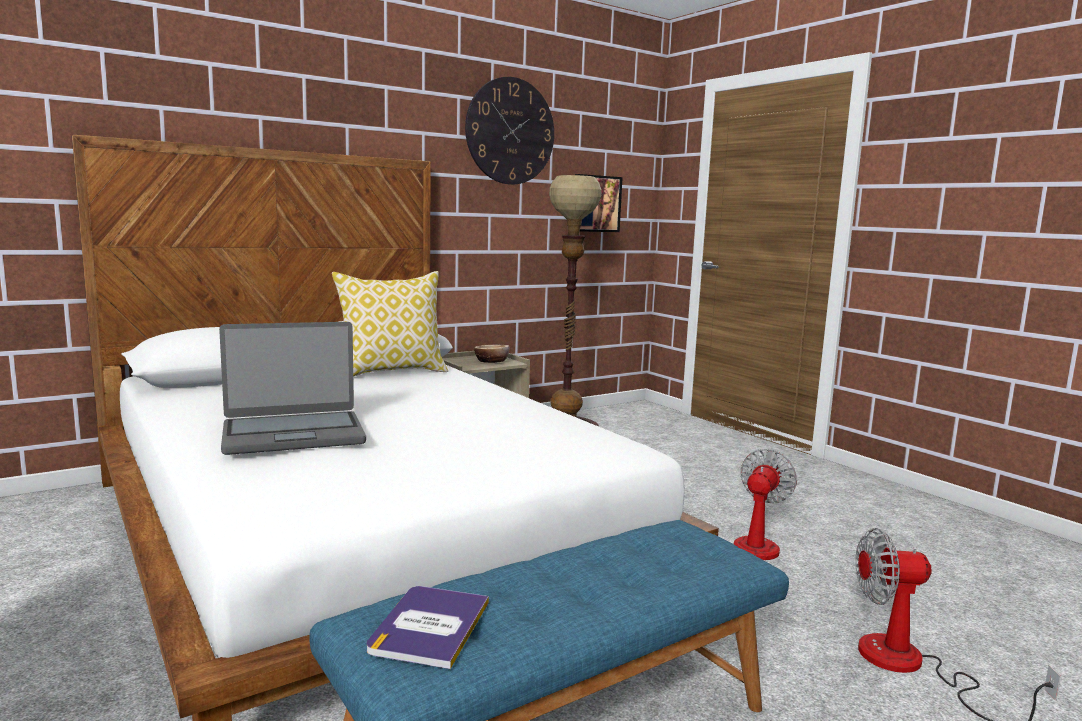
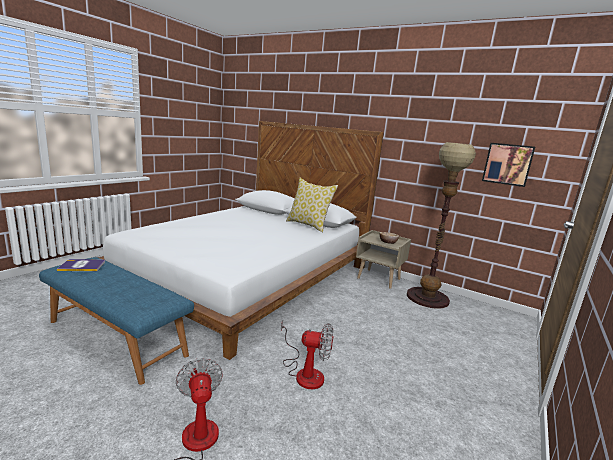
camera: 65 degrees right, 5 degrees up
(293, 434) = (201, 223): laptop -> none
(510, 131) = (441, 114): wall clock -> none

